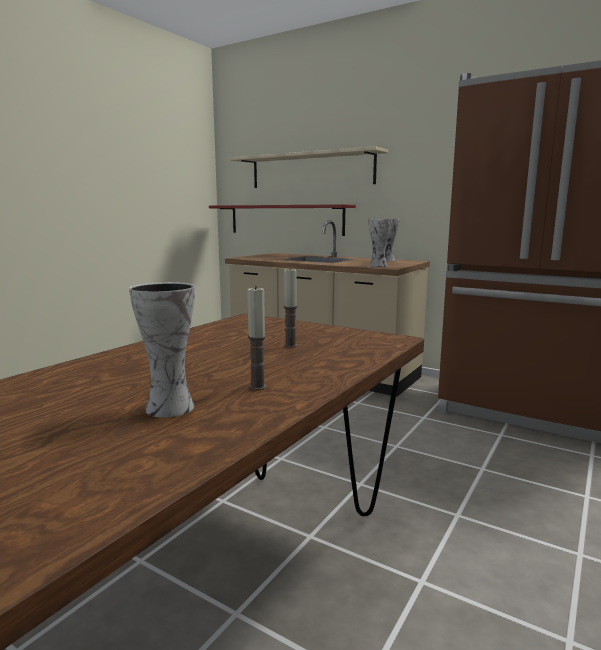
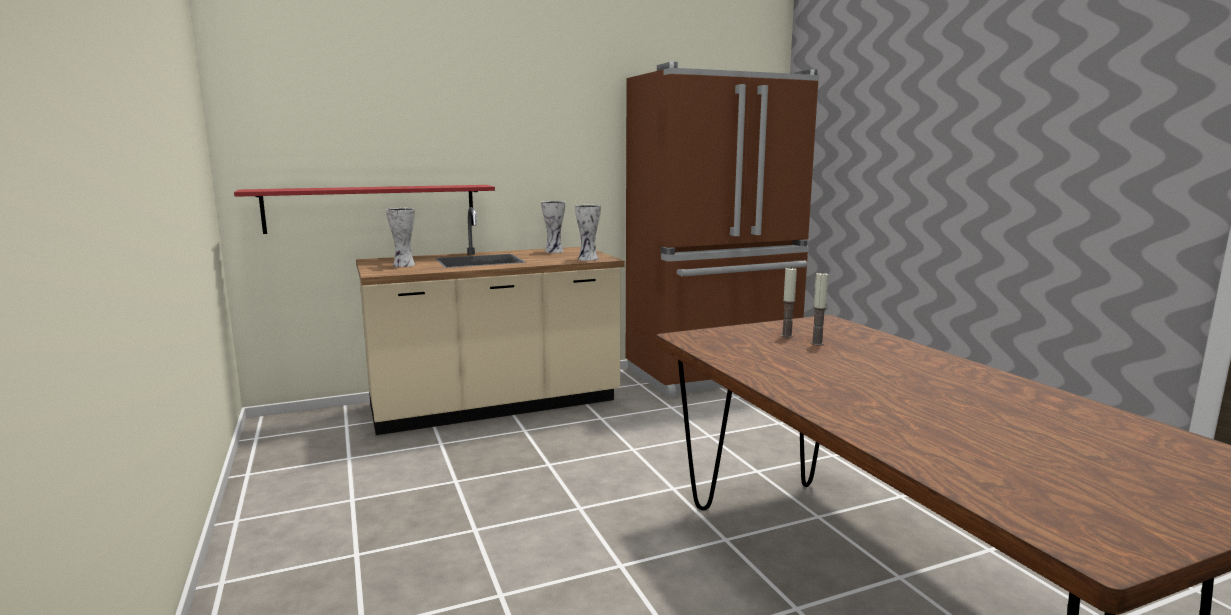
camera: 55 degrees left, 0 degrees up
(168, 407) = (970, 395): vase -> vase (403, 265)
(257, 387) = (932, 369): candle -> candle (786, 335)
(311, 170) = (413, 138): beige shelf -> none

